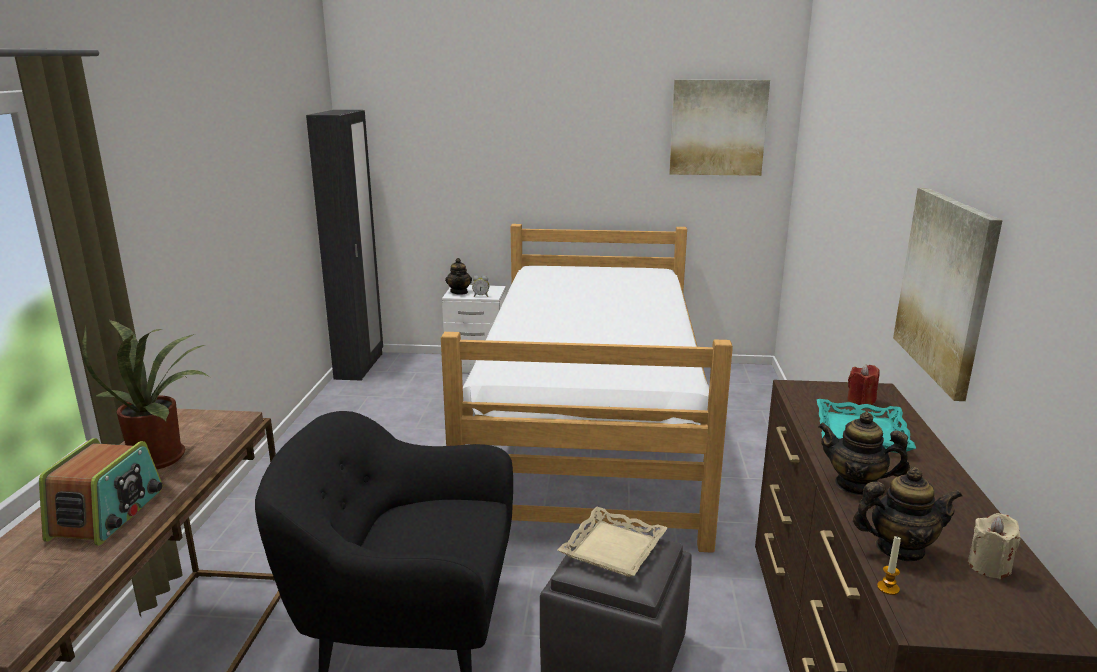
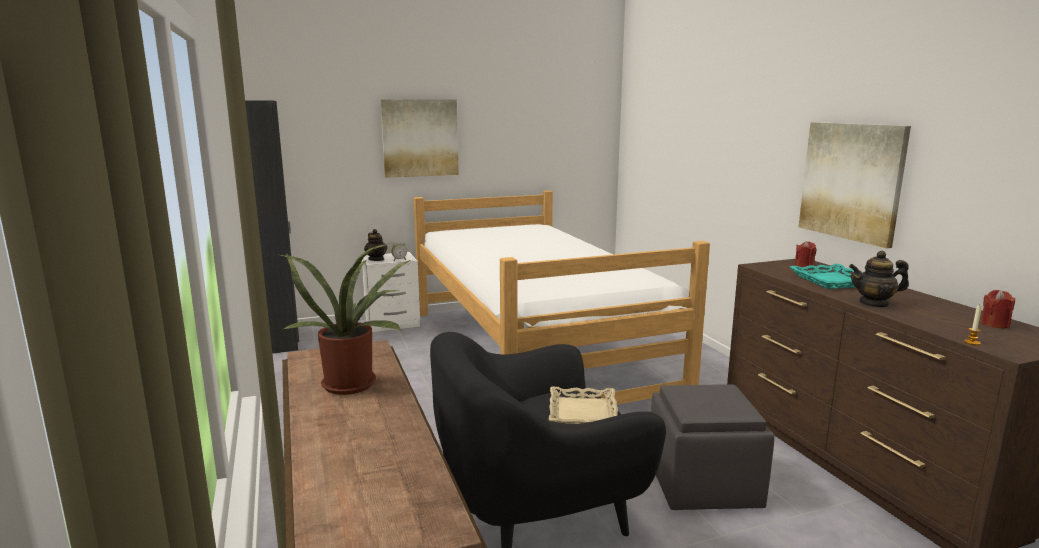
camera: 25 degrees left, 5 degrees down
(108, 514) = (374, 427): radio -> none
(612, 548) = (702, 395): beige tray -> beige tray (582, 412)
(718, 127) = (567, 113): picture -> picture (420, 138)
(899, 549) = (945, 326): teapot -> none
(989, 566) = (994, 324): beige candle -> red candle

